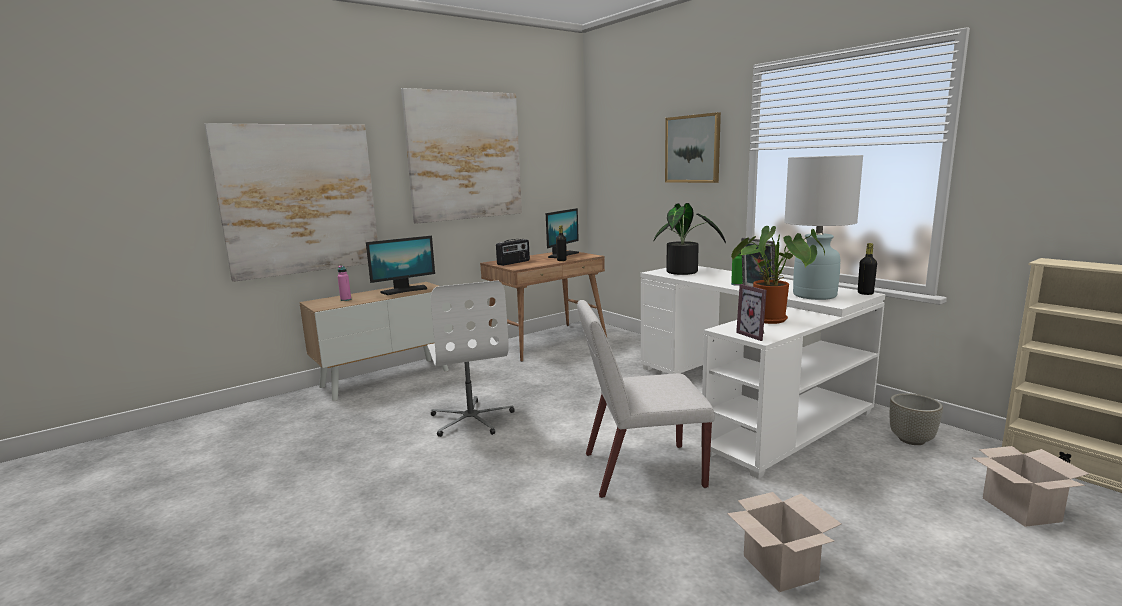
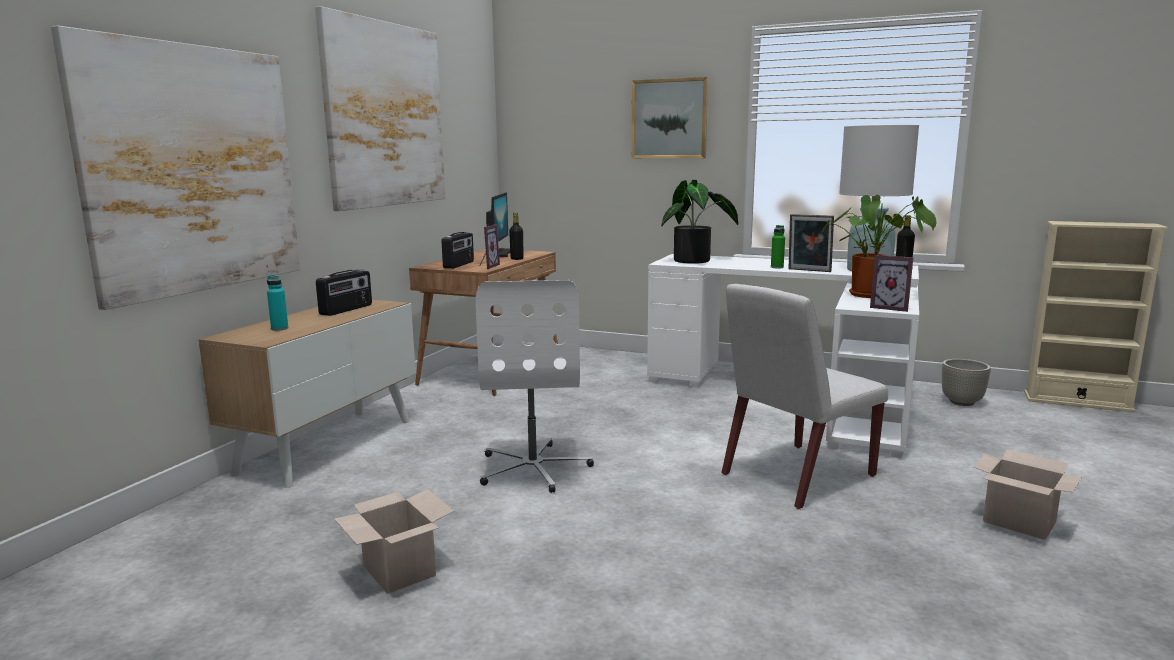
camera: 30 degrees left, 0 degrees up
(346, 300) = (279, 328): pink bottle -> turquoise bottle
(404, 290) = (347, 310): monitor -> radio
(471, 419) = (534, 468): white office chair -> white office chair turned 45 degrees clockwise
(527, 265) = (487, 266): none -> picture frame
(1018, 509) = (1092, 436): cardboard box -> cardboard box (397, 570)

